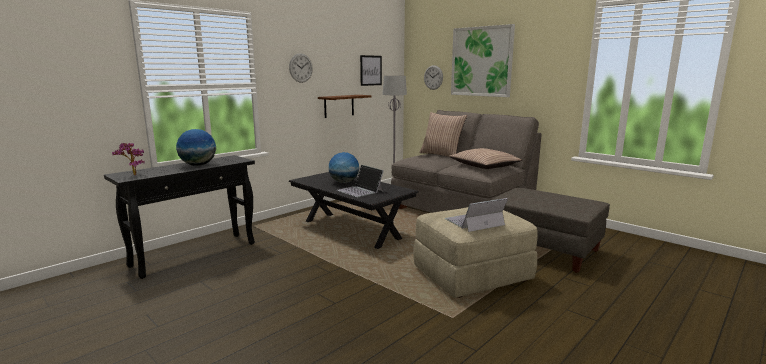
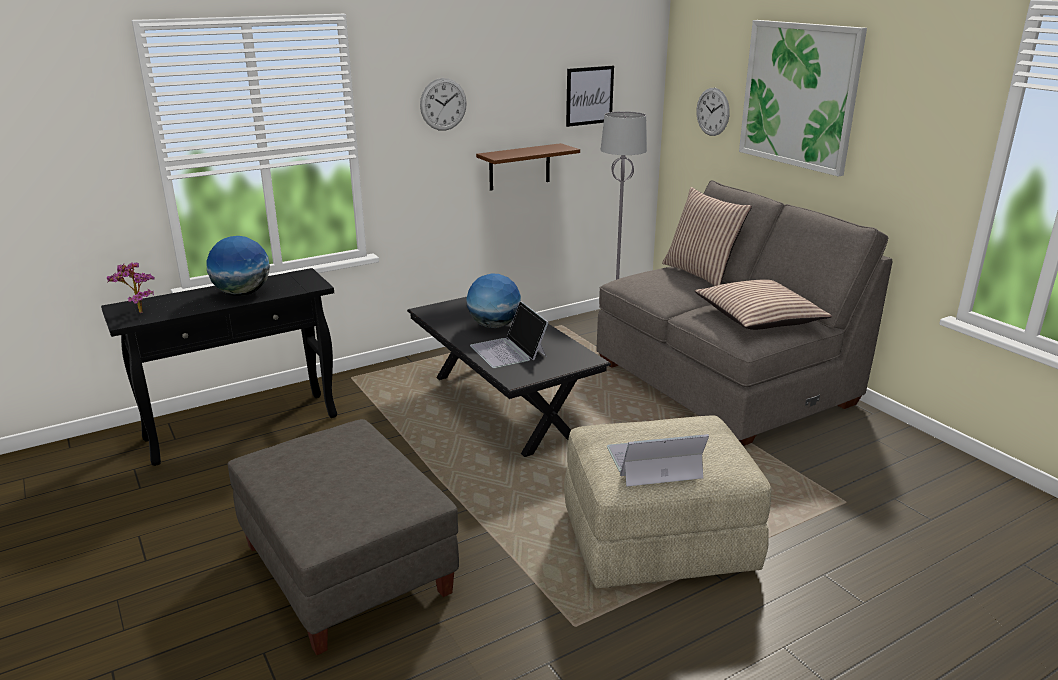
camera: 15 degrees right, 10 degrees up
(543, 250) = (824, 502): grey ottoman -> grey ottoman (346, 571)

